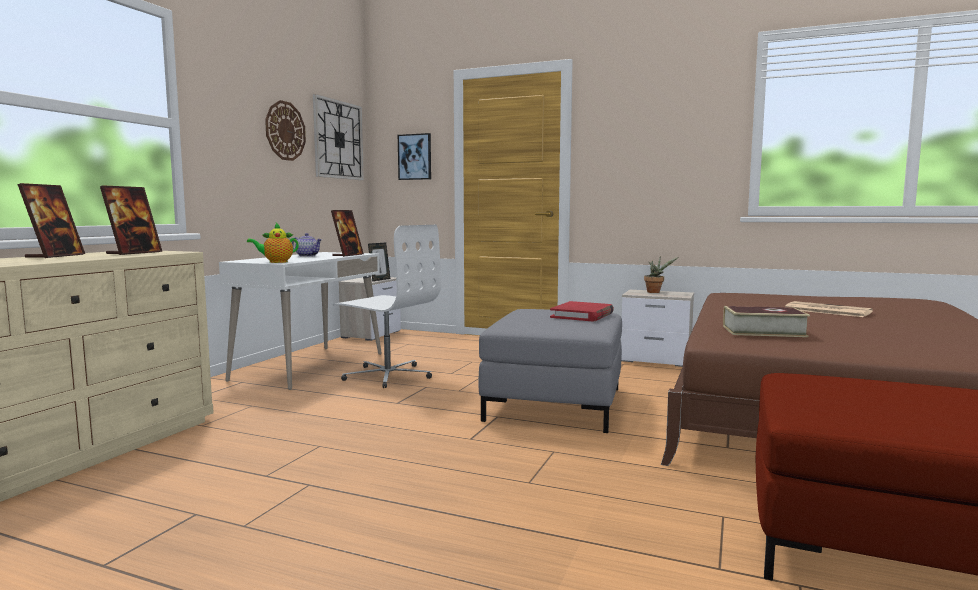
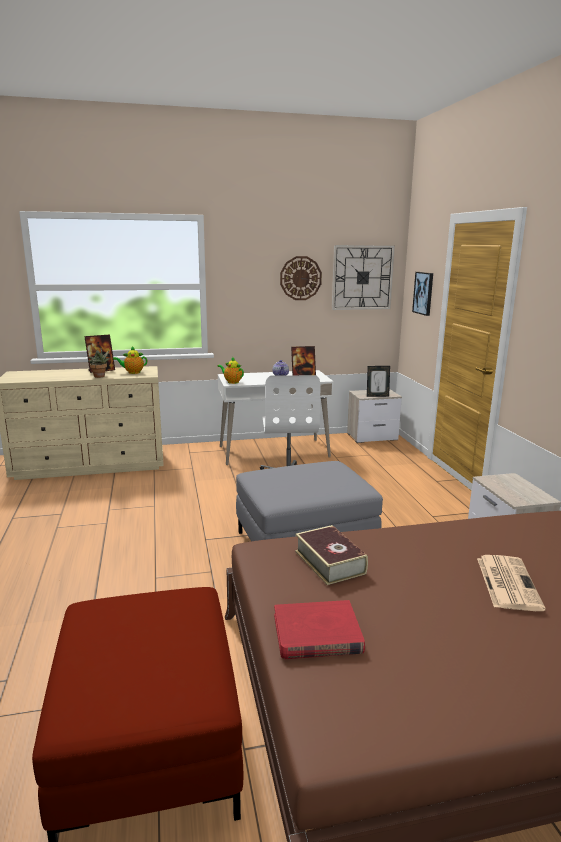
camera: 55 degrees right, 10 degrees up
(134, 253) = (132, 372): picture frame -> teapot
(582, 315) = (332, 485): red book -> red book (317, 634)
(655, 292) = (518, 486): potted plant -> potted plant (100, 376)

